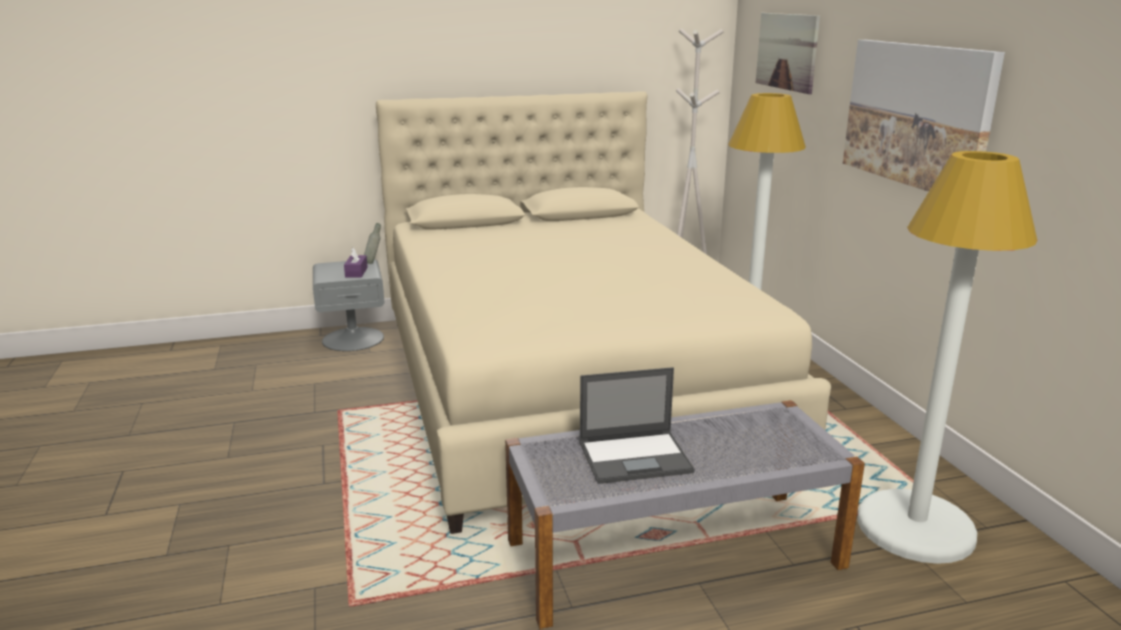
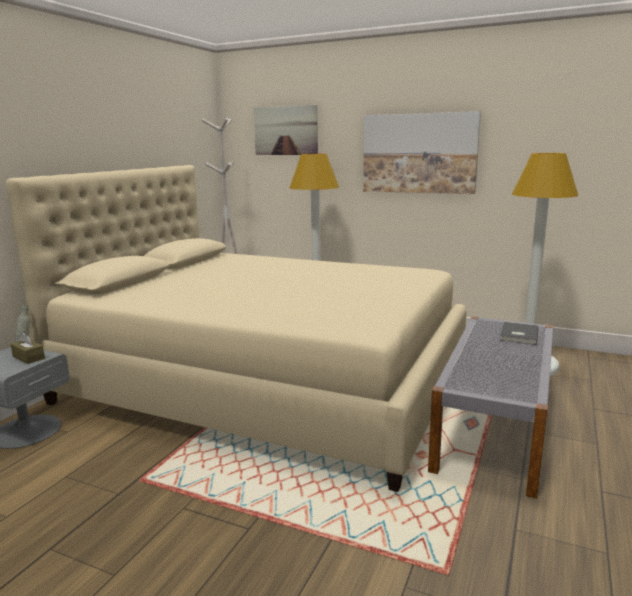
camera: 50 degrees left, 5 degrees down
(356, 272) = (28, 357): purple tissue box -> brown tissue box
(636, 457) = (498, 364): laptop -> none
(768, 446) = (517, 335): none -> grey book

